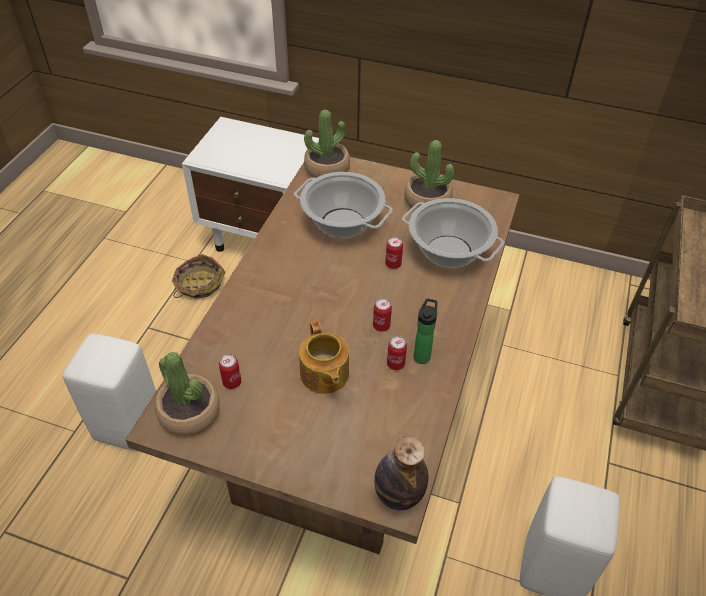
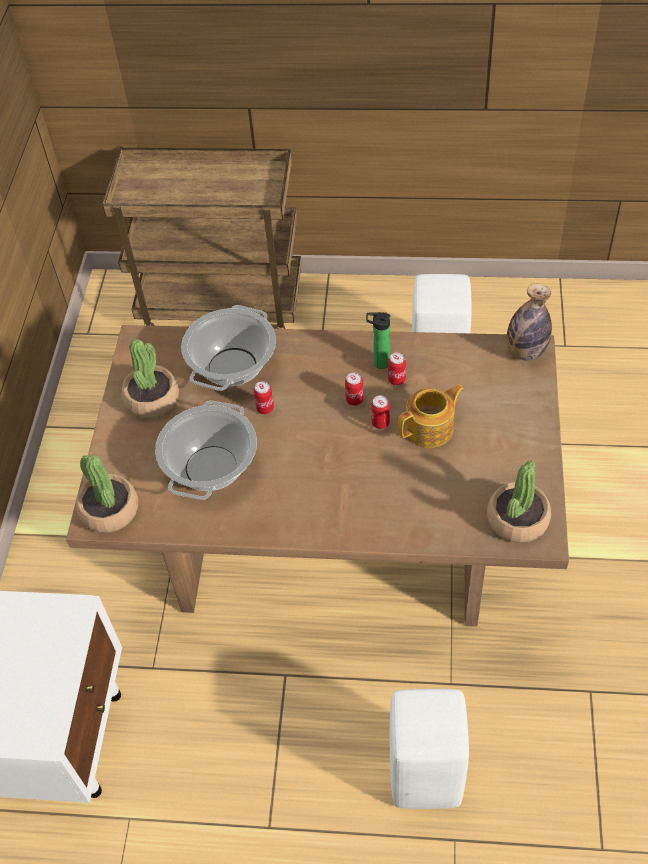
camera: 100 degrees left, 5 degrees up
(199, 284) = (174, 791): basket -> none
(232, 382) = (469, 497): can -> can (380, 423)

